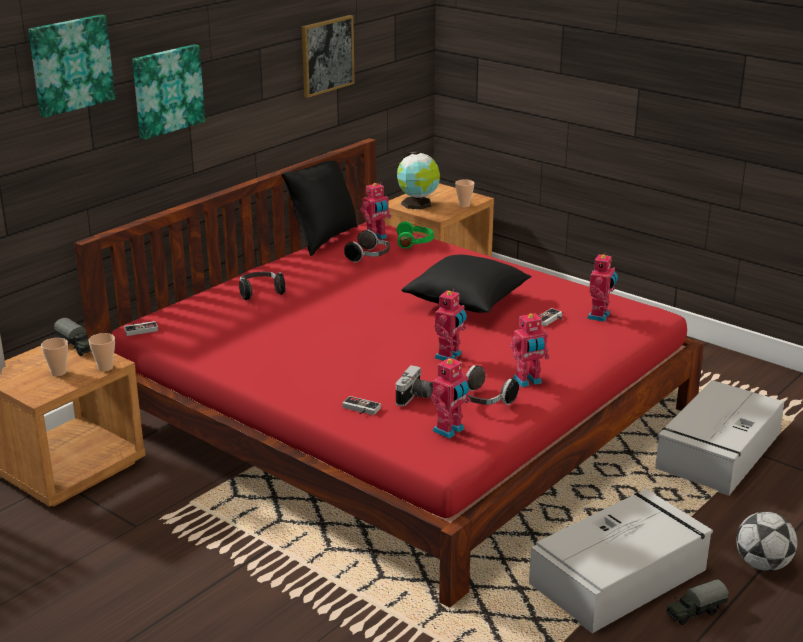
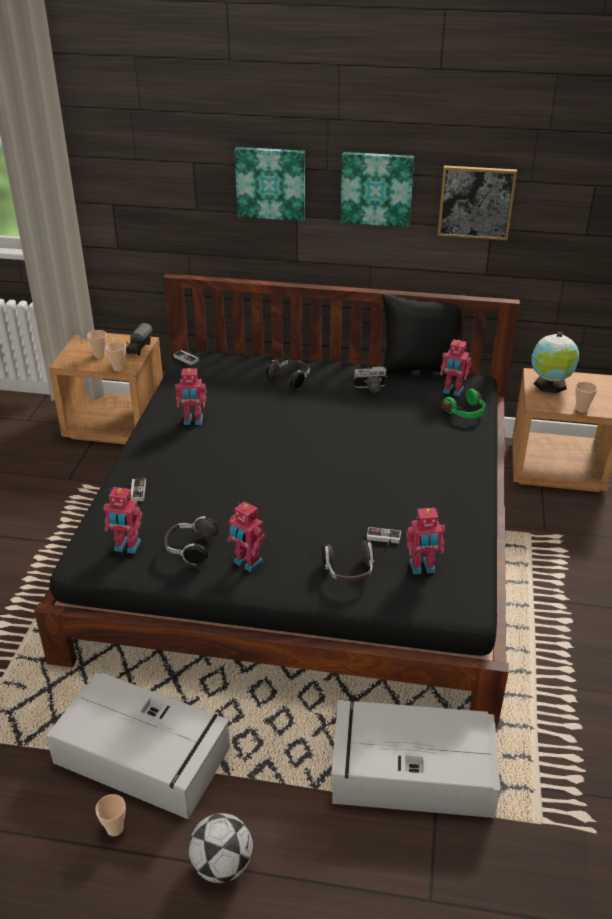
camera: 60 degrees right, 10 degrees up
(70, 64) = (176, 136): picture -> picture (376, 188)
(369, 257) = (410, 402): headphones -> headphones (349, 572)
(400, 413) = (305, 535): red bed -> black bed
(415, 397) = (168, 511): camera -> camera (370, 388)
(449, 356) = (256, 505): toy robot -> toy robot (193, 421)
(467, 302) = (372, 480): black pillow -> none
(694, 612) = (115, 828): toy truck -> cup

